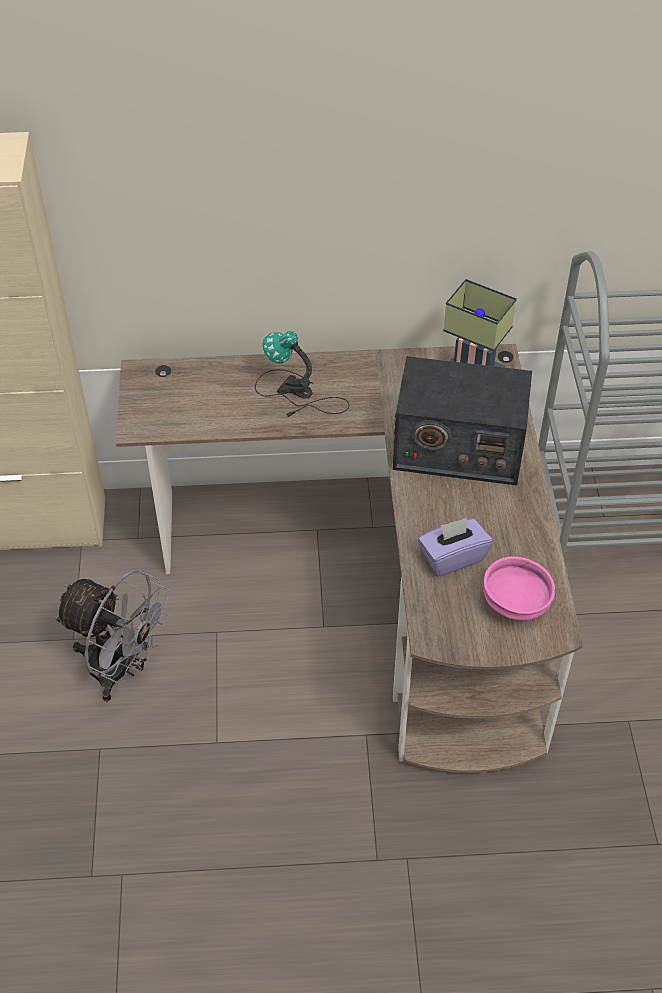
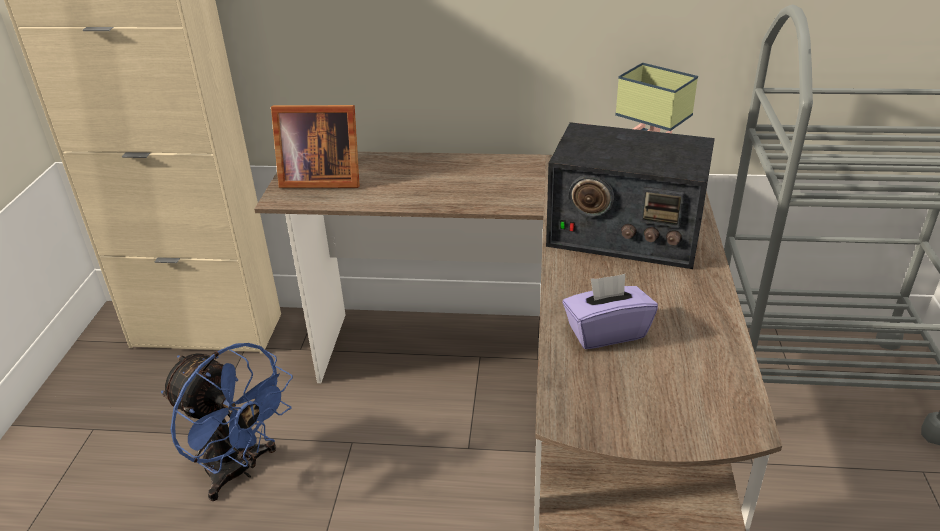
camera: 10 degrees right, 15 degrees down
(121, 670) = (240, 470): grey fan -> blue fan
(164, 399) = (319, 179): none -> picture frame
(297, 394) = (456, 182): table lamp -> none
(517, 603) = (687, 387): pink bowl -> none

